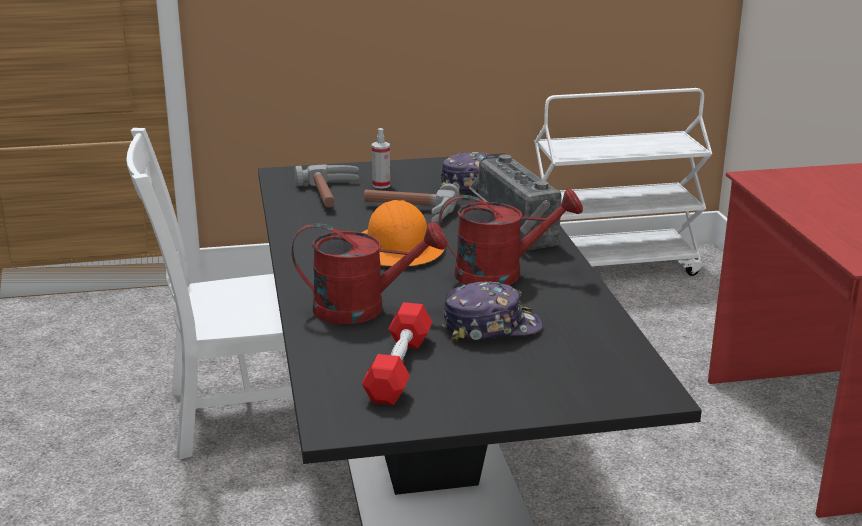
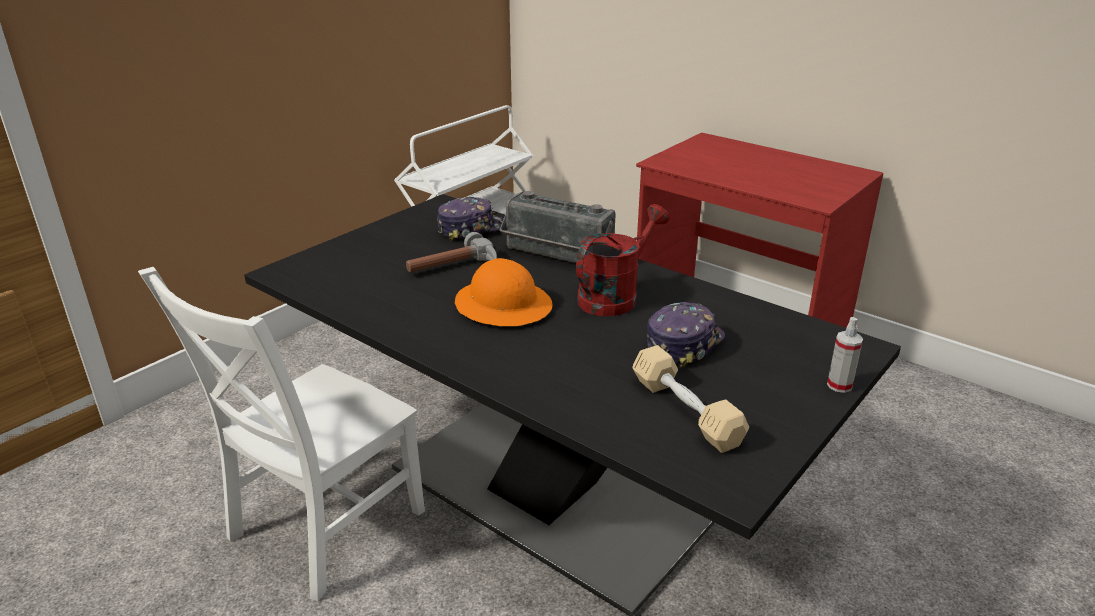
camera: 40 degrees left, 5 degrees up
(333, 195) = (363, 276): hammer -> none
(362, 309) = (569, 371): red watering can -> none
(381, 185) = (391, 253): spray bottle -> spray bottle (839, 385)
(399, 368) = (685, 411): red dumbbell -> beige dumbbell

